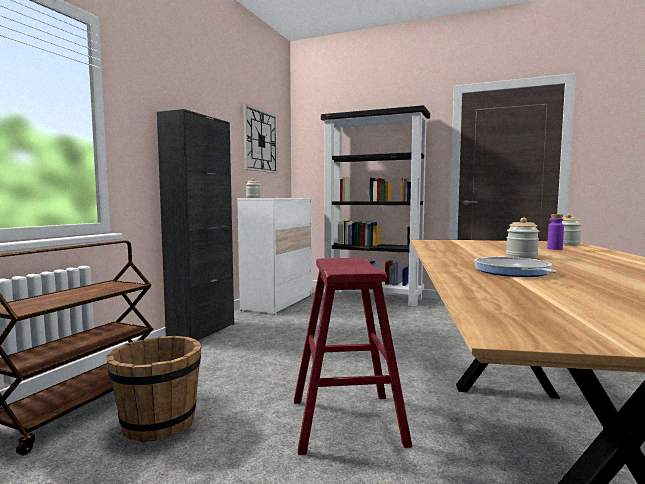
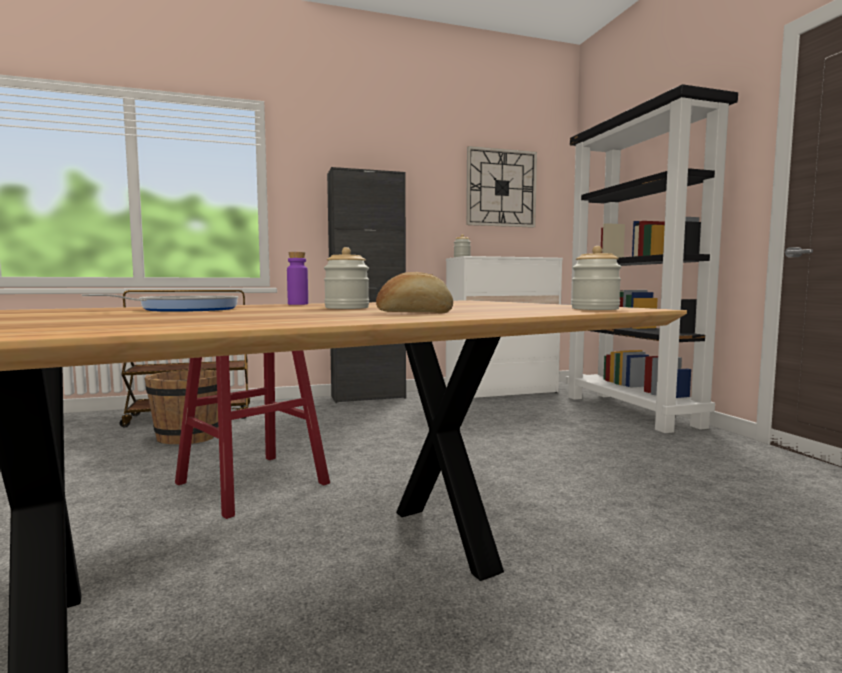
camera: 50 degrees right, 0 degrees up
(554, 249) = (496, 309): purple bottle -> purple bottle (298, 304)
(596, 257) = (414, 313): none -> bread

